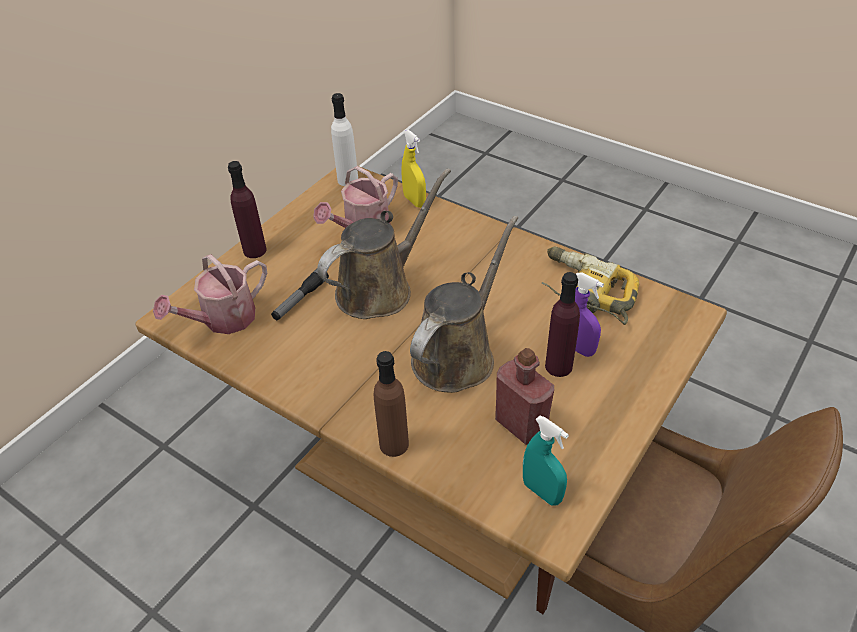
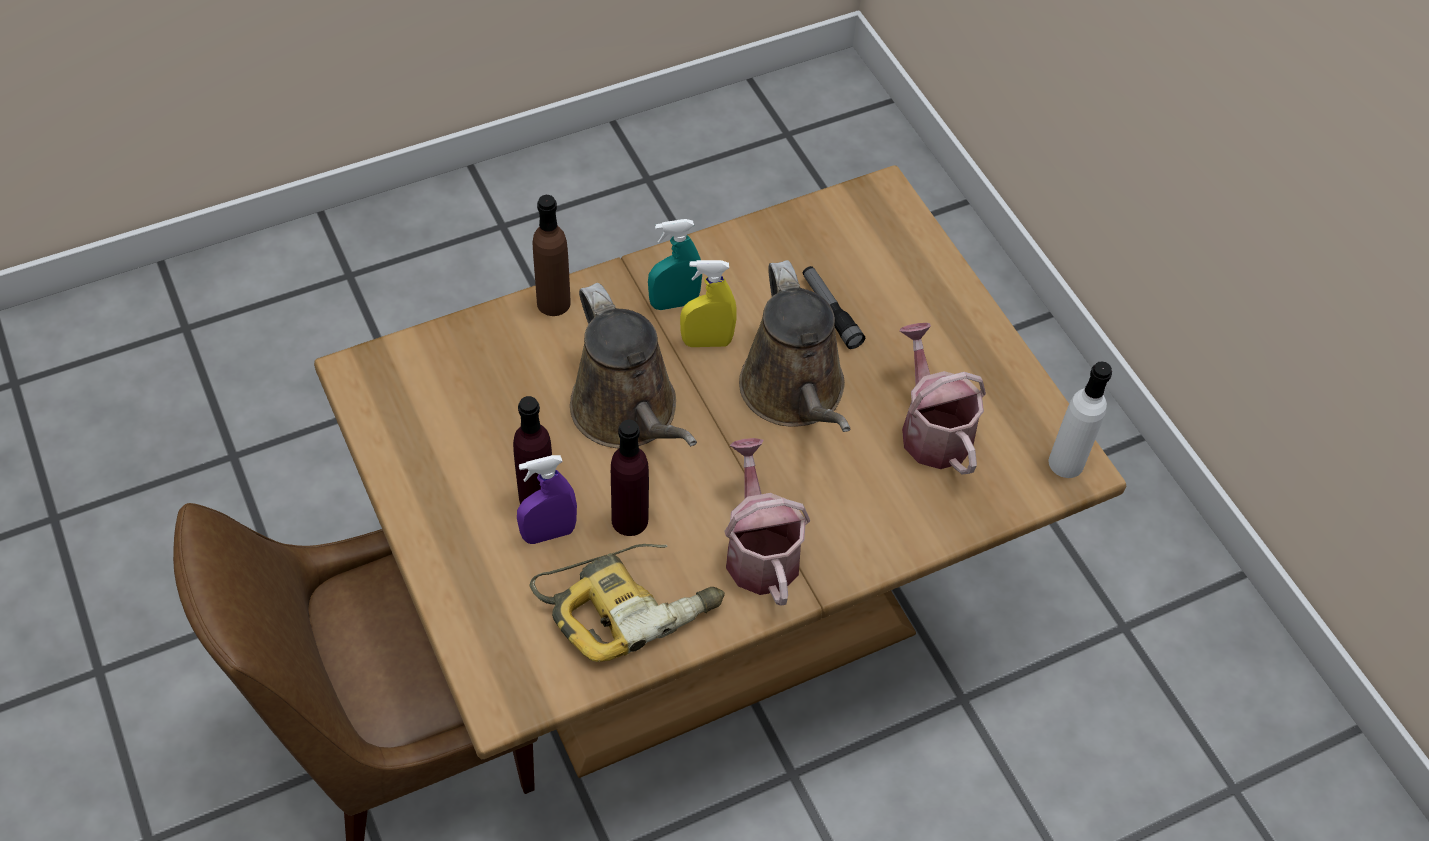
camera: 115 degrees right, 10 degrees up
(222, 320) = (844, 233): watering can -> watering can (759, 550)
(255, 250) = (959, 303): purple bottle -> purple bottle (630, 520)
(414, 201) = (960, 518): yellow spray bottle -> yellow spray bottle (707, 342)
(521, 425) = (490, 416): red bottle -> none
(542, 492) = (403, 387): turquoise spray bottle -> turquoise spray bottle (674, 303)

